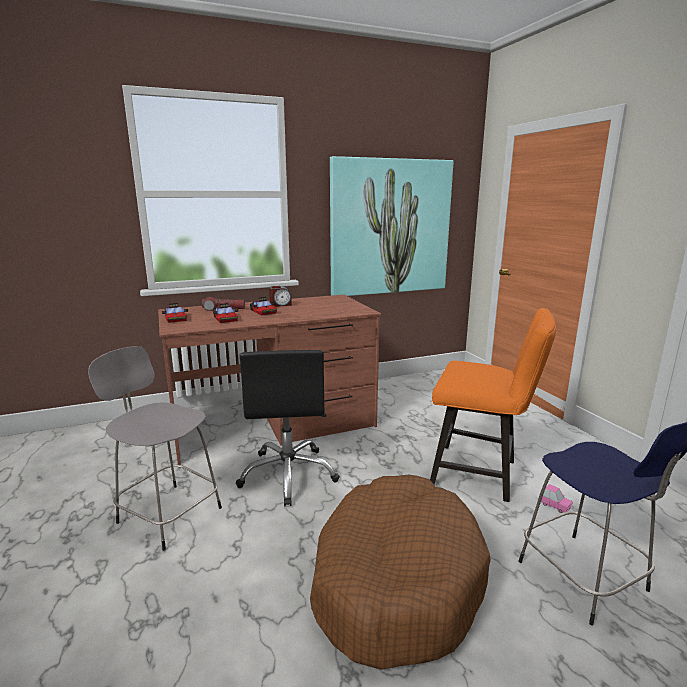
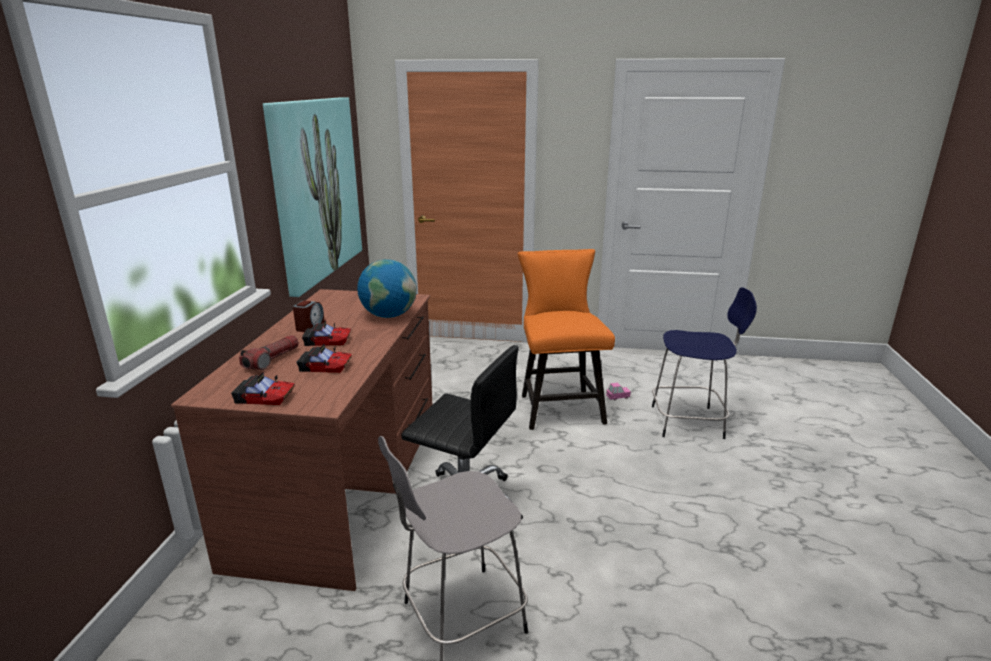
camera: 60 degrees left, 5 degrees up
(323, 313) = (389, 315): none -> globe
(395, 579) = (651, 494): brown dog bed -> none
(481, 474) = (559, 406): orange chair -> orange chair turned 60 degrees counterclockwise

